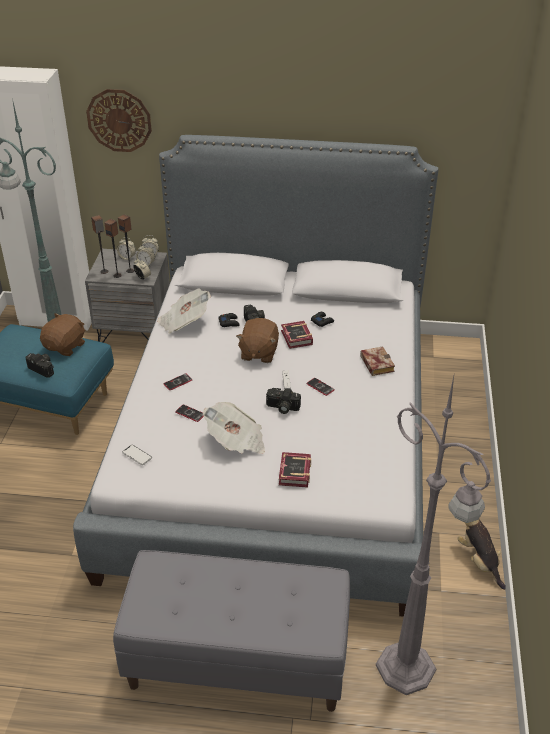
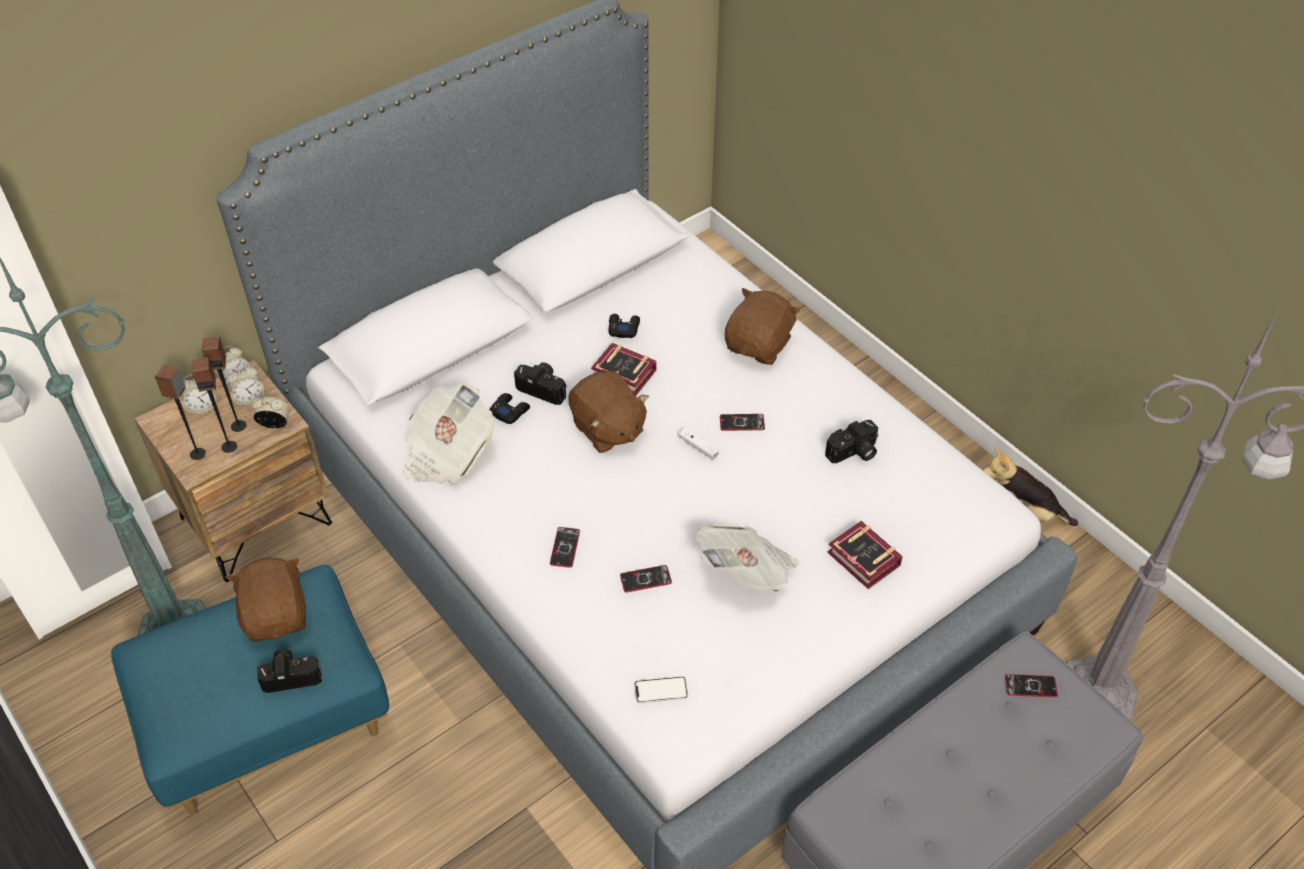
camera: 45 degrees left, 10 degrees up
(119, 120) = (112, 176): wall clock -> none
(135, 333) = (256, 520): grey nightstand -> brown nightstand
(282, 407) = (737, 484): camera -> camera (853, 453)
(314, 592) = (1030, 686): none -> phone
(375, 363) = (759, 345): book -> brown plush toy

